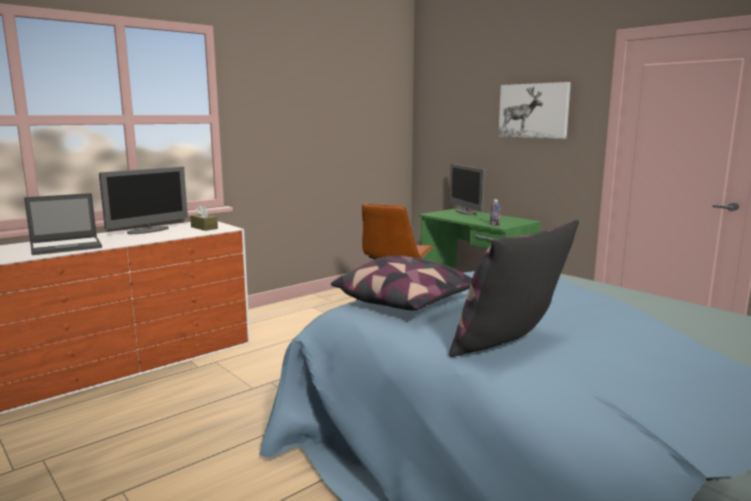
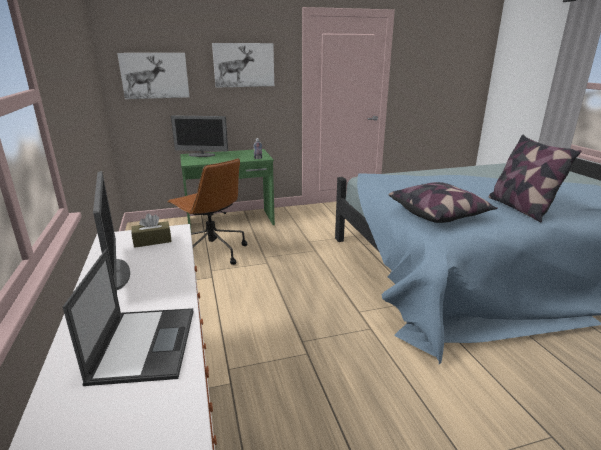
camera: 65 degrees left, 10 degrees up
(450, 121) = (155, 75): none -> picture

